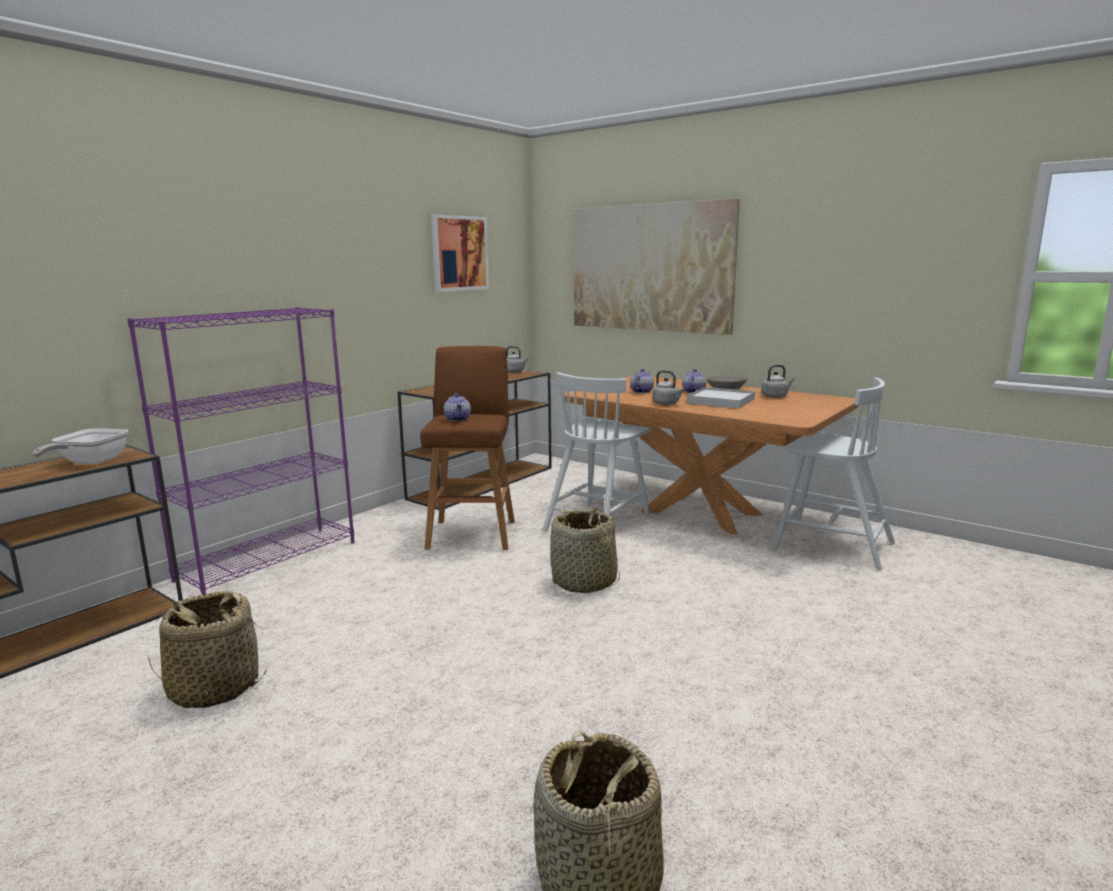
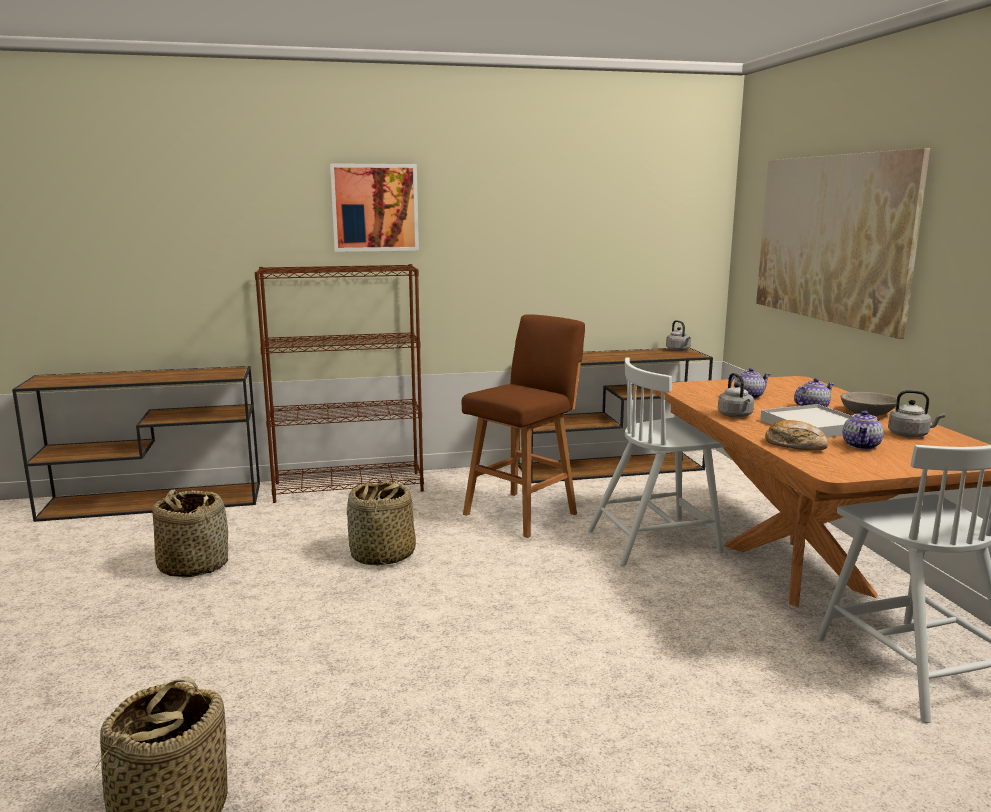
camera: 40 degrees right, 0 degrees up
(89, 462) = (205, 375): frying pan -> none
(269, 560) = (349, 486): purple bookcase -> brown bookcase
(458, 419) = (505, 391): teapot -> teapot (861, 446)
(459, 253) = (619, 213): picture -> picture (375, 207)
(584, 582) = (543, 592): basket -> basket (382, 555)
(741, 412) = (795, 445): none -> bread

